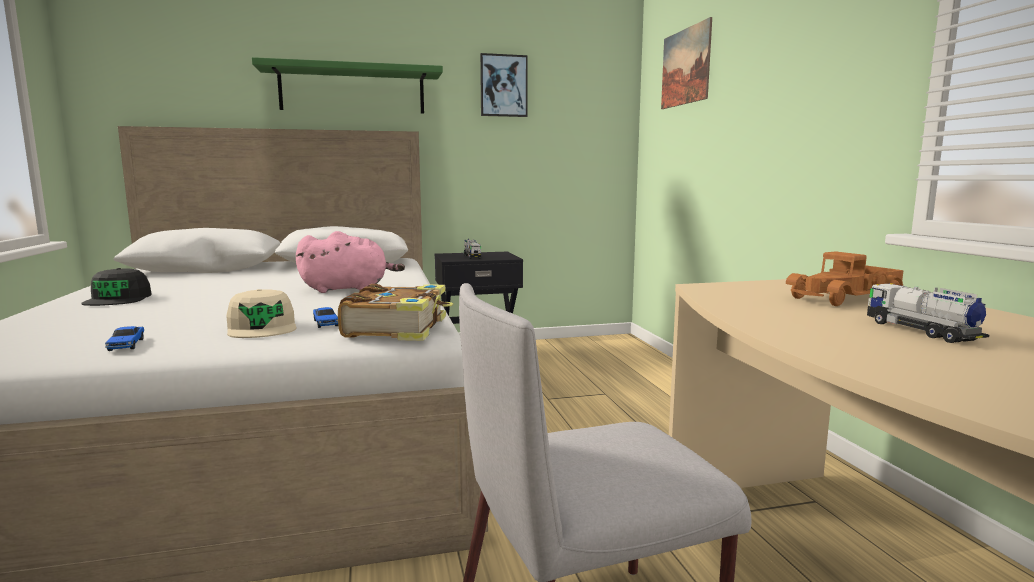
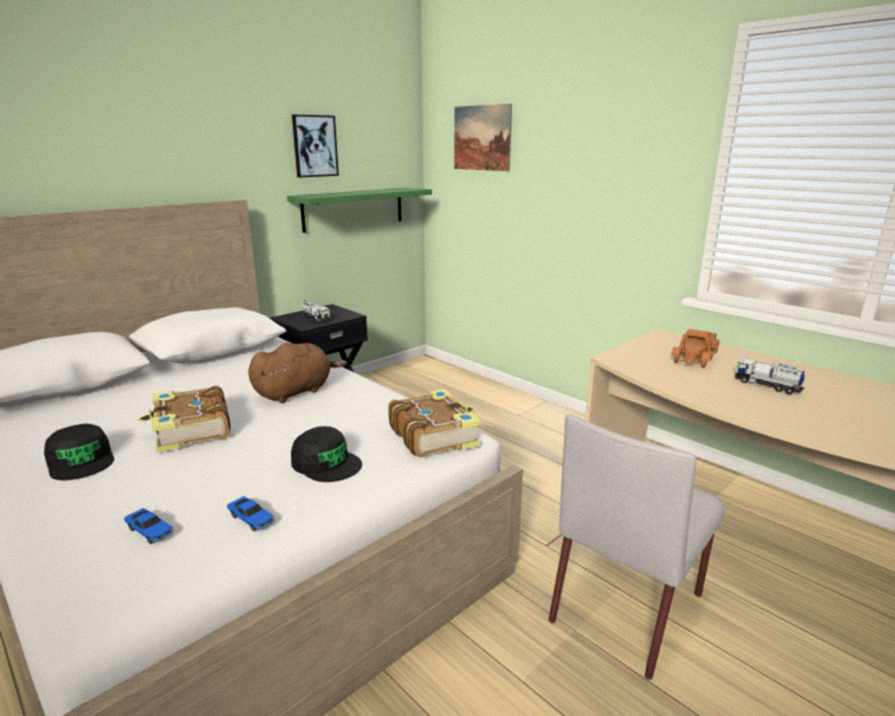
camera: 30 degrees left, 10 degrees up
(220, 296) = (191, 430): none -> book
(262, 327) = (326, 463): beige cap -> black cap
(326, 323) = (367, 443): toy car -> toy car (150, 531)
(348, 289) = (296, 392): pink plush toy -> brown plush toy
(352, 90) = (168, 159): green shelf -> green shelf (353, 209)

